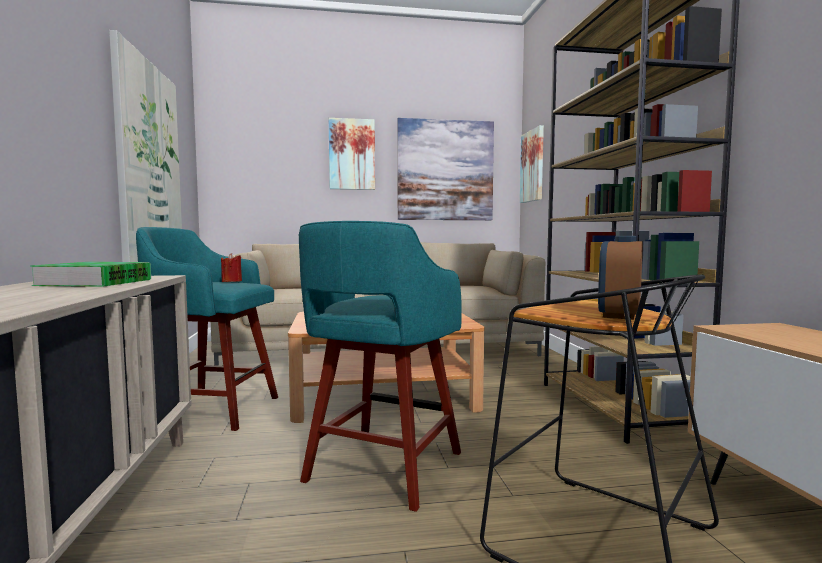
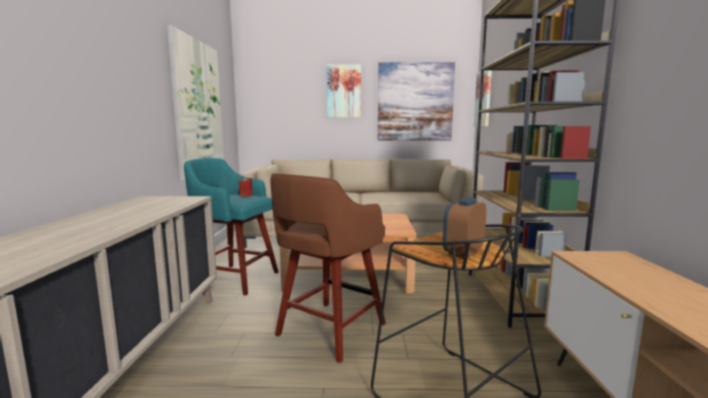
camera: 10 degrees right, 5 degrees up
(95, 282) = (153, 205): book -> none
(382, 469) = (329, 331): turquoise stool -> brown stool

